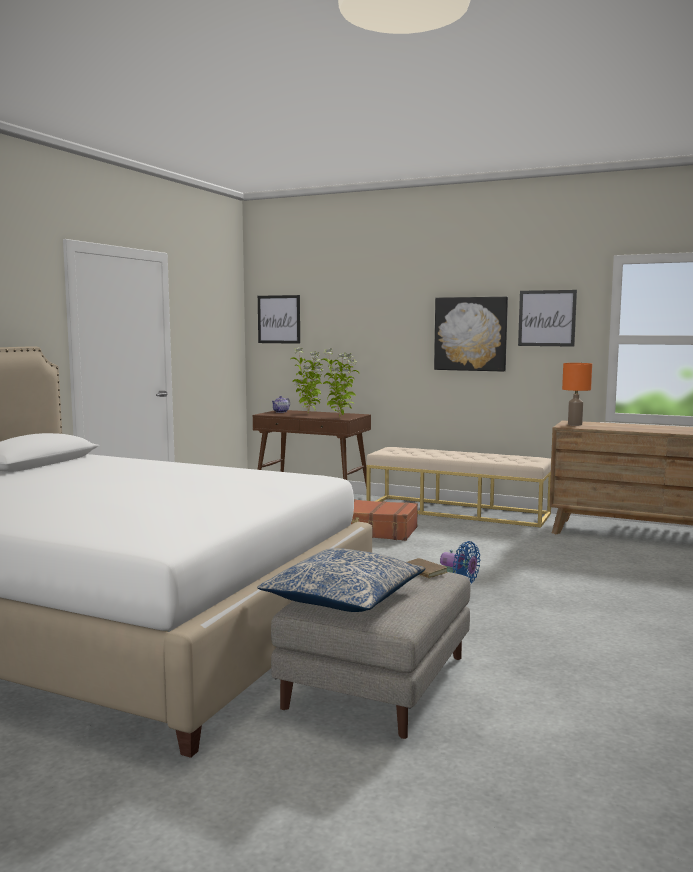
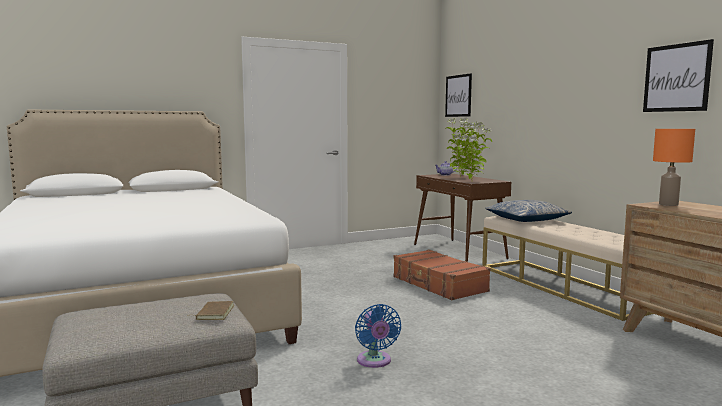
camera: 40 degrees right, 0 degrees up
(343, 597) = (107, 315): pillow -> pillow (526, 219)
(470, 334) = (598, 101): picture -> none

